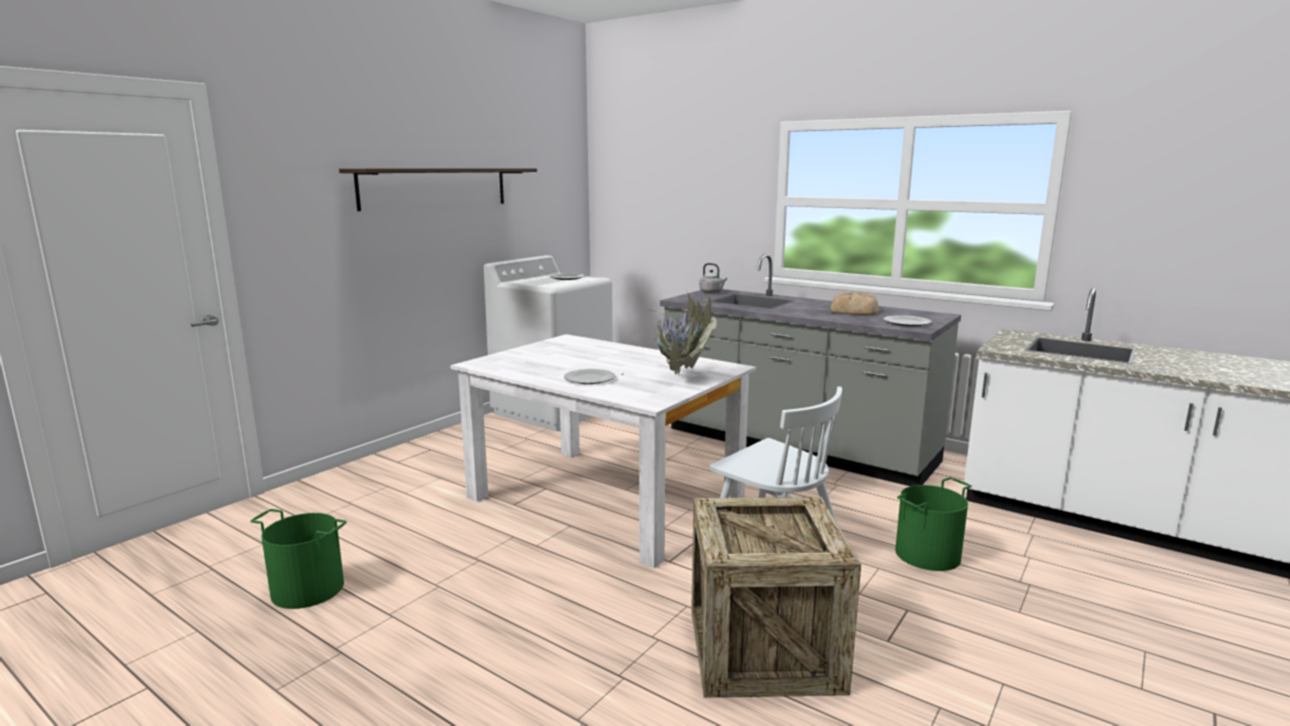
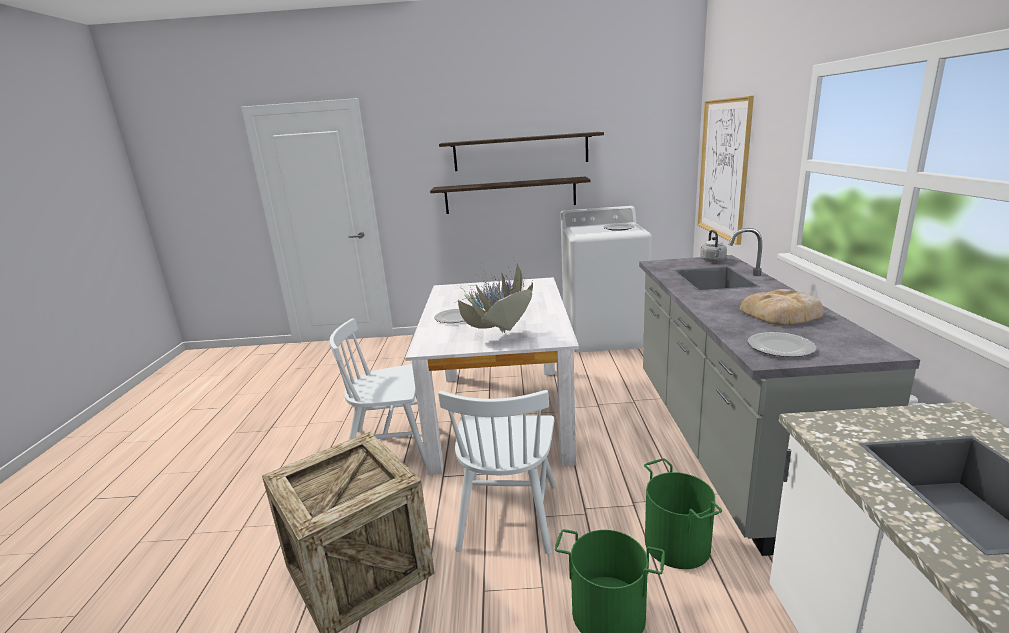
camera: 55 degrees right, 5 degrees up
(308, 588) = (316, 393): green bucket -> green bucket (678, 543)
(425, 246) = (510, 195): none -> shelf
(561, 572) = (391, 446): none -> white chair
(647, 211) = (723, 169): none -> picture

